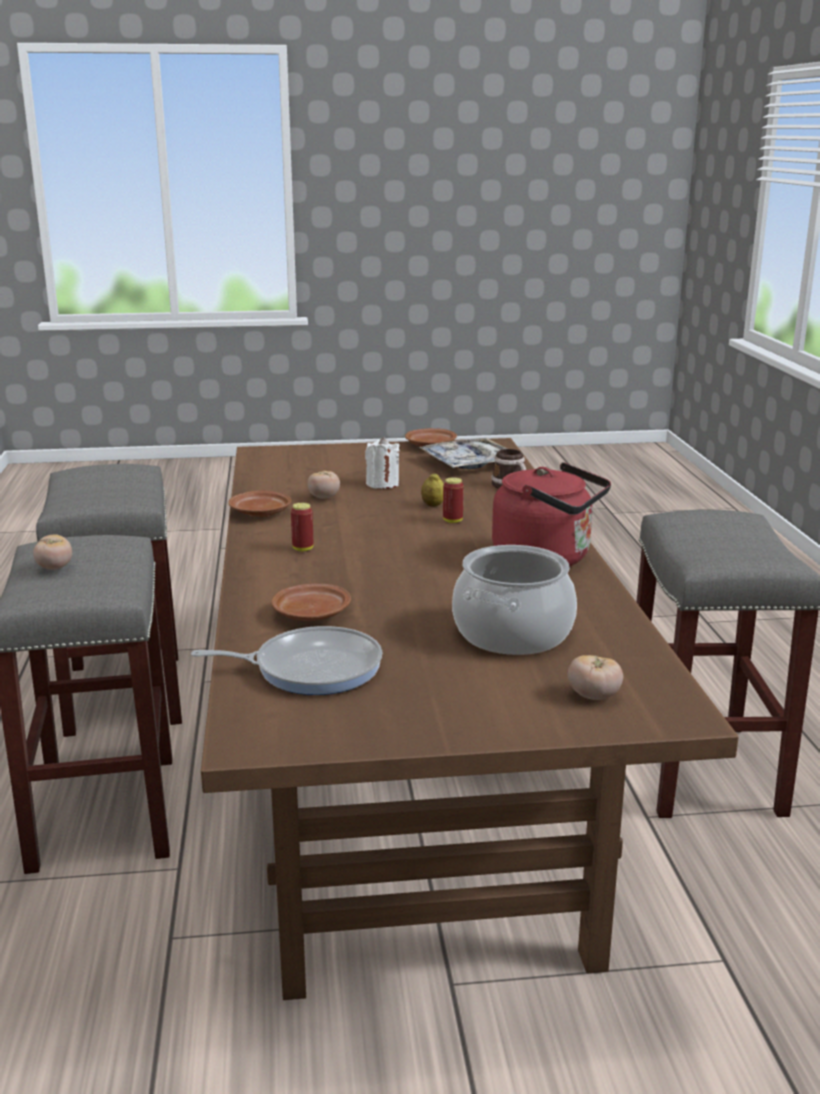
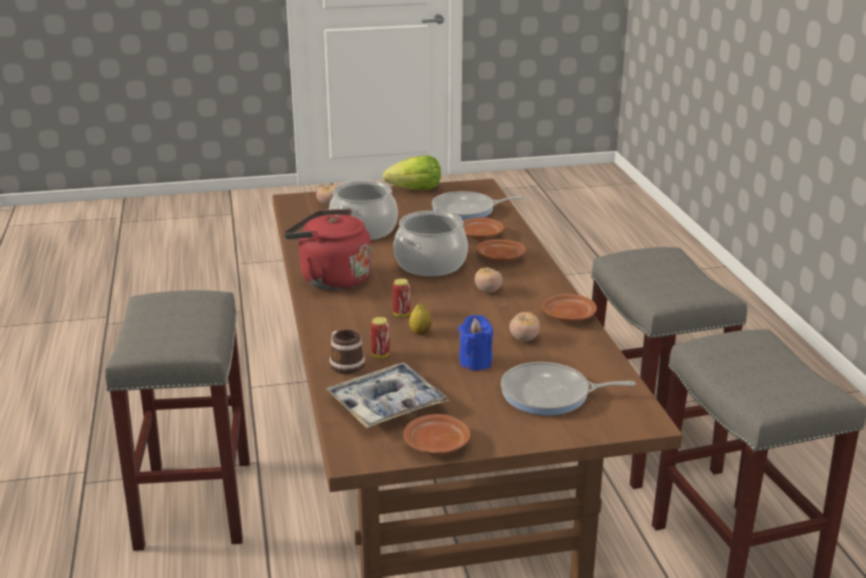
camera: 175 degrees right, 5 degrees up
(55, 568) = (682, 275): tomato -> tomato (488, 291)
(298, 578) = (501, 258): none -> brown plate
(303, 549) = (511, 281): can -> can (380, 355)
(325, 464) = (550, 395): none -> frying pan
(382, 484) = (475, 362): white candle -> blue candle
(404, 732) = (415, 190): none -> lettuce
(406, 574) = (430, 264): none -> cooking pot

